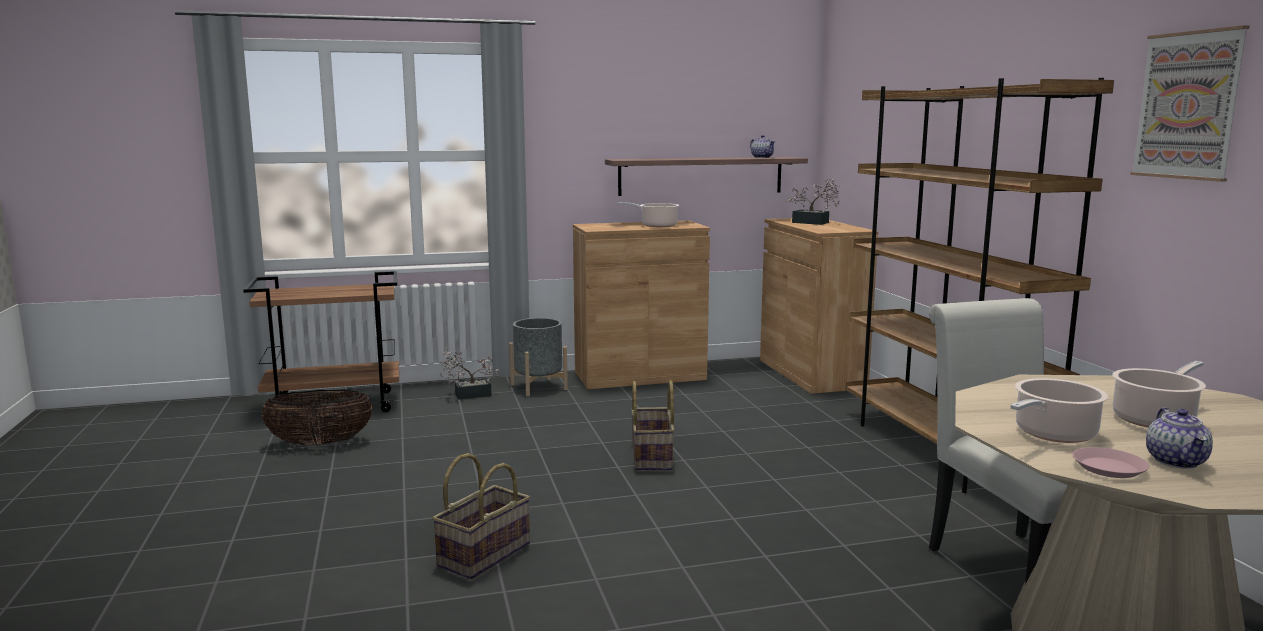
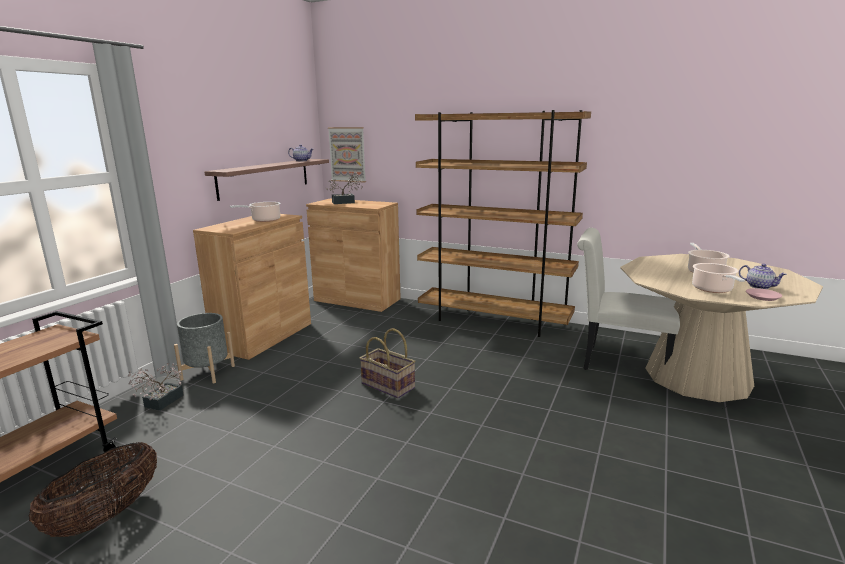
camera: 50 degrees left, 5 degrees up
(483, 554) = (442, 505): basket -> none
(1188, 105) = (630, 125): picture -> picture (347, 154)

